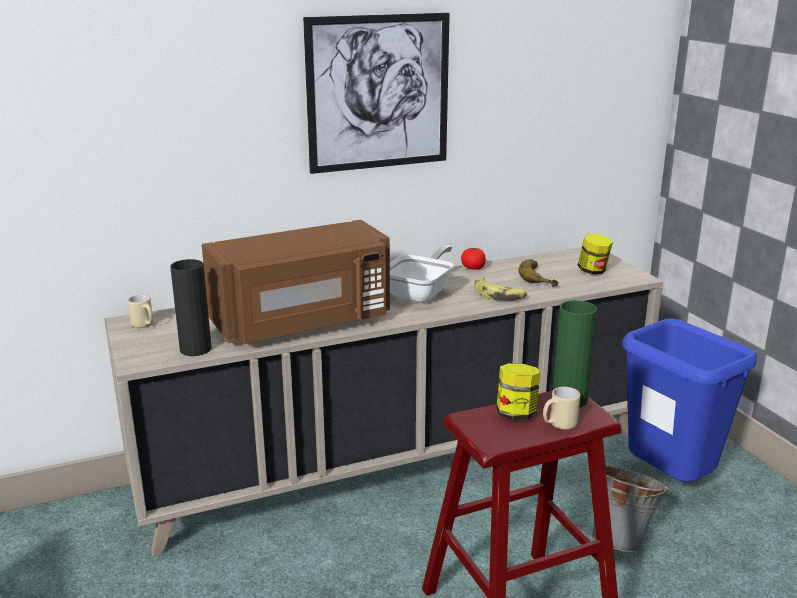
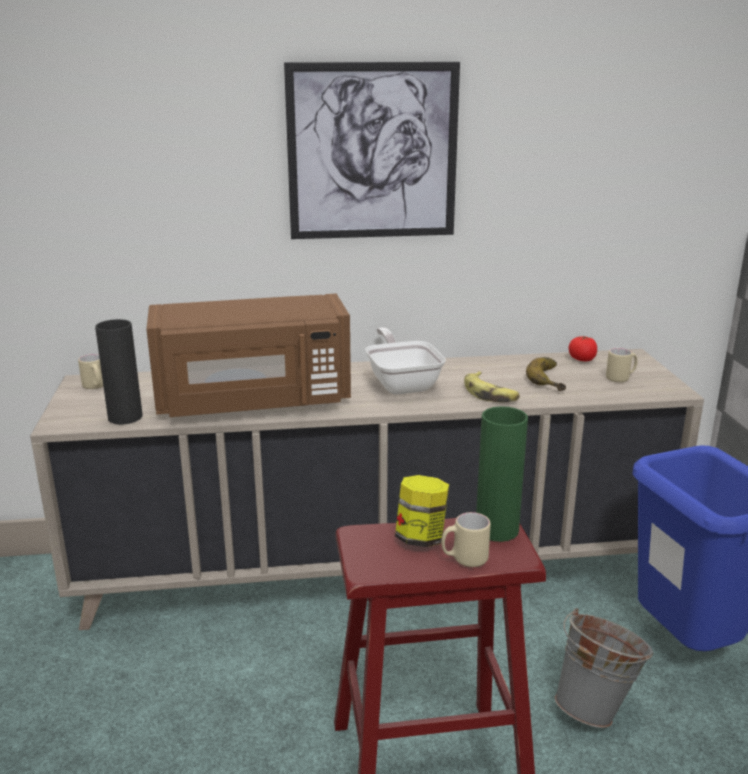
camera: 15 degrees right, 0 degrees up
(421, 293) = (402, 383): frying pan -> frying pan turned 60 degrees counterclockwise
(473, 268) = (479, 361): tomato -> tomato (582, 359)
(593, 271) = (621, 378): jar -> beige mug

